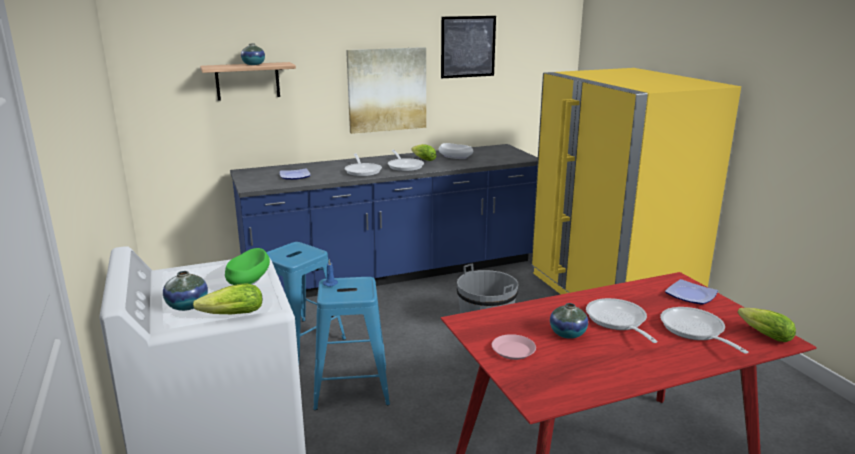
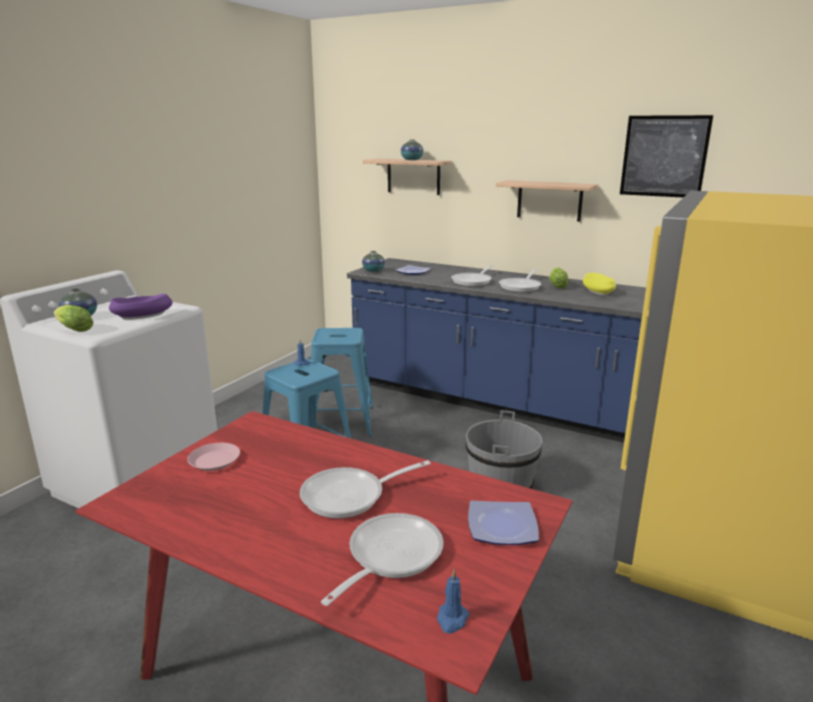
camera: 50 degrees right, 0 degrees up
(249, 279) = (142, 316): green bowl -> purple bowl
(387, 90) = (549, 200): picture -> shelf
(455, 157) = (598, 292): white bowl -> yellow bowl
(567, 334) = (283, 476): vase -> vase (373, 271)
(618, 321) = (350, 496): frying pan -> frying pan turned 150 degrees counterclockwise
(762, 334) = (452, 619): lettuce -> blue candle

